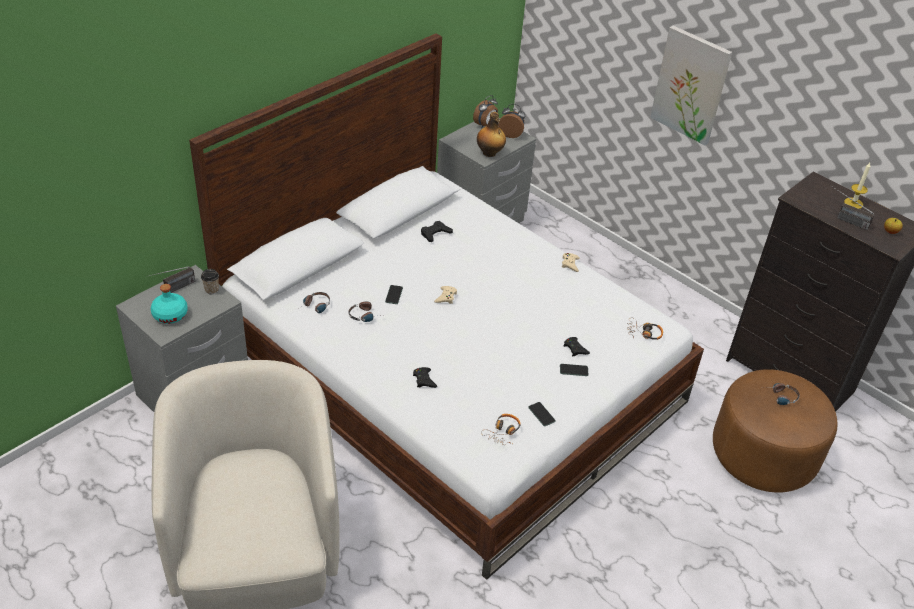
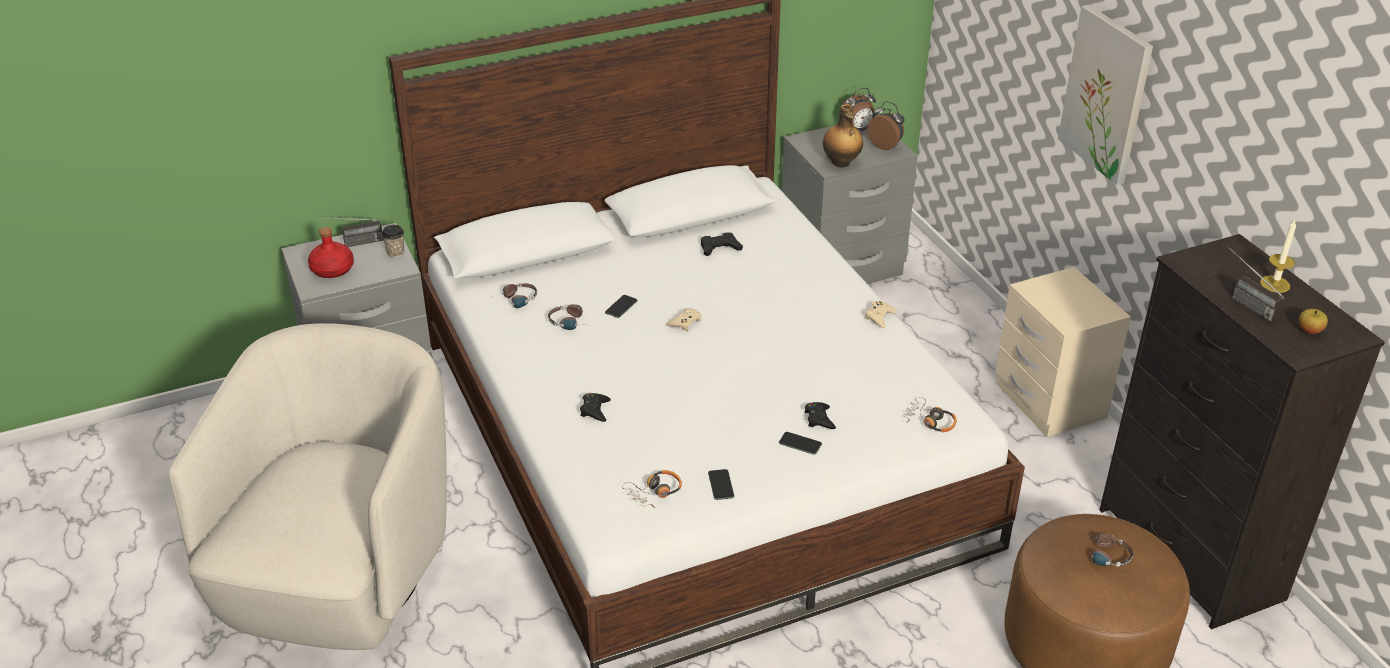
camera: 25 degrees right, 5 degrees down
(170, 314) = (333, 269): turquoise bottle -> red bottle
(660, 292) = (1049, 401): none -> beige nightstand

